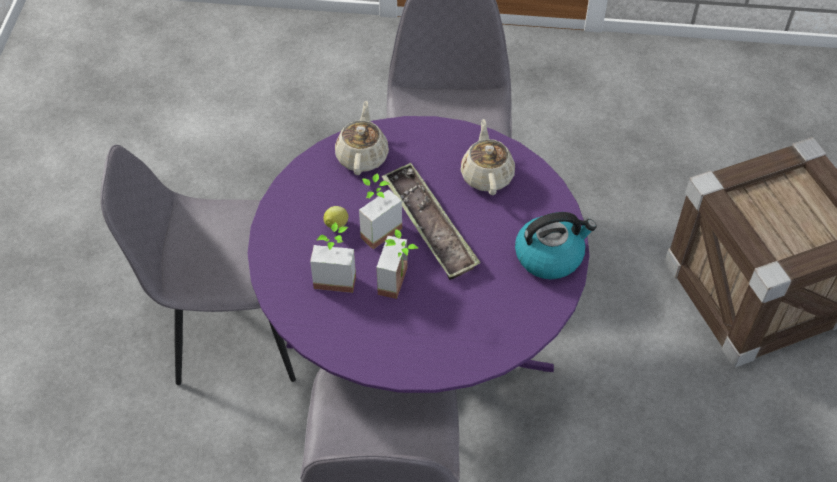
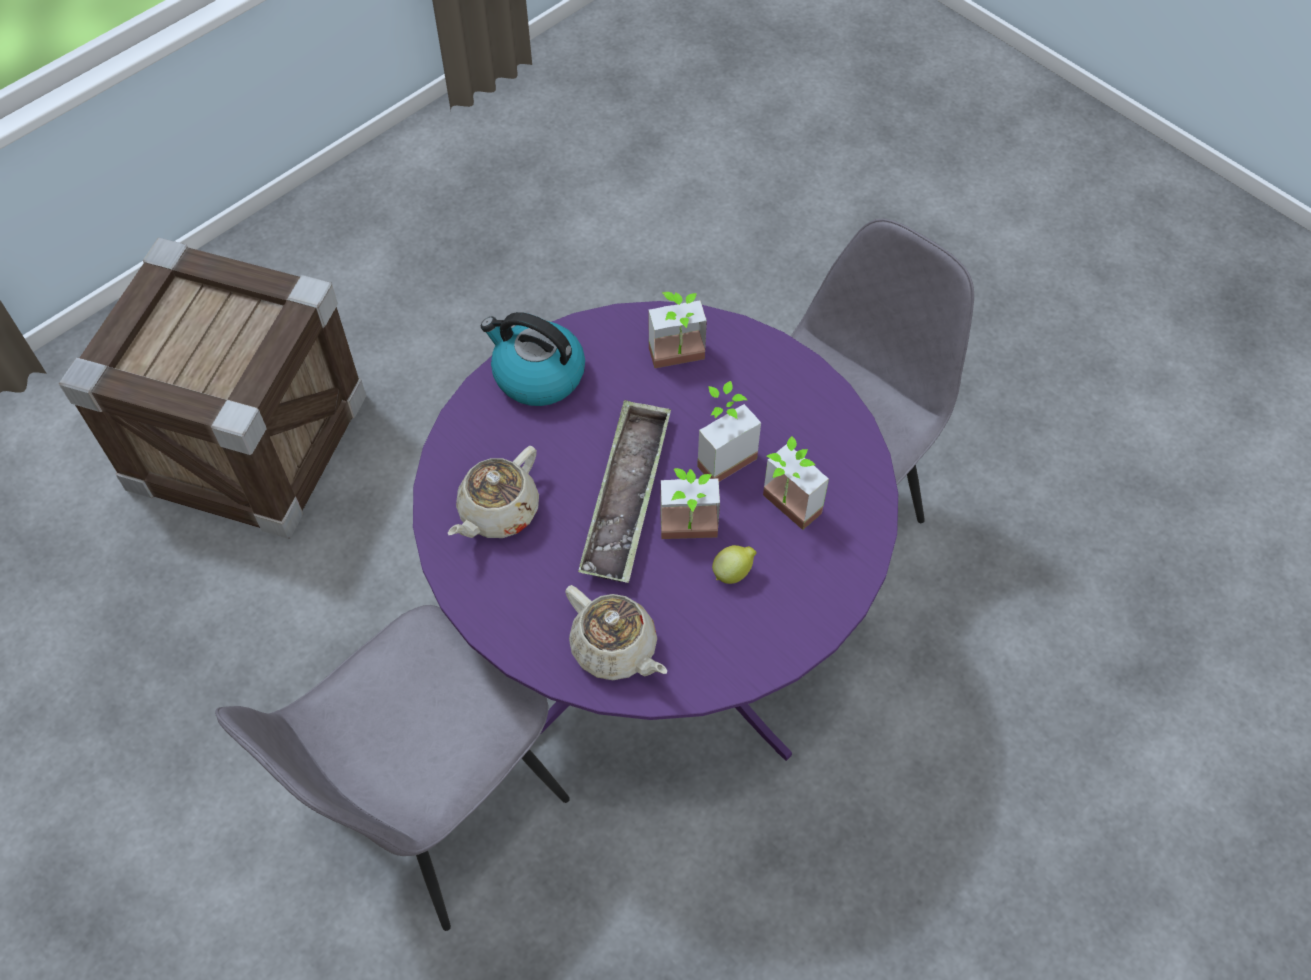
camera: 140 degrees left, 5 degrees up
(234, 326) = (834, 833): grey chair -> none
(362, 155) = (615, 649): beige teapot -> beige teapot turned 90 degrees counterclockwise
(479, 321) = (679, 362): none -> potted plant

